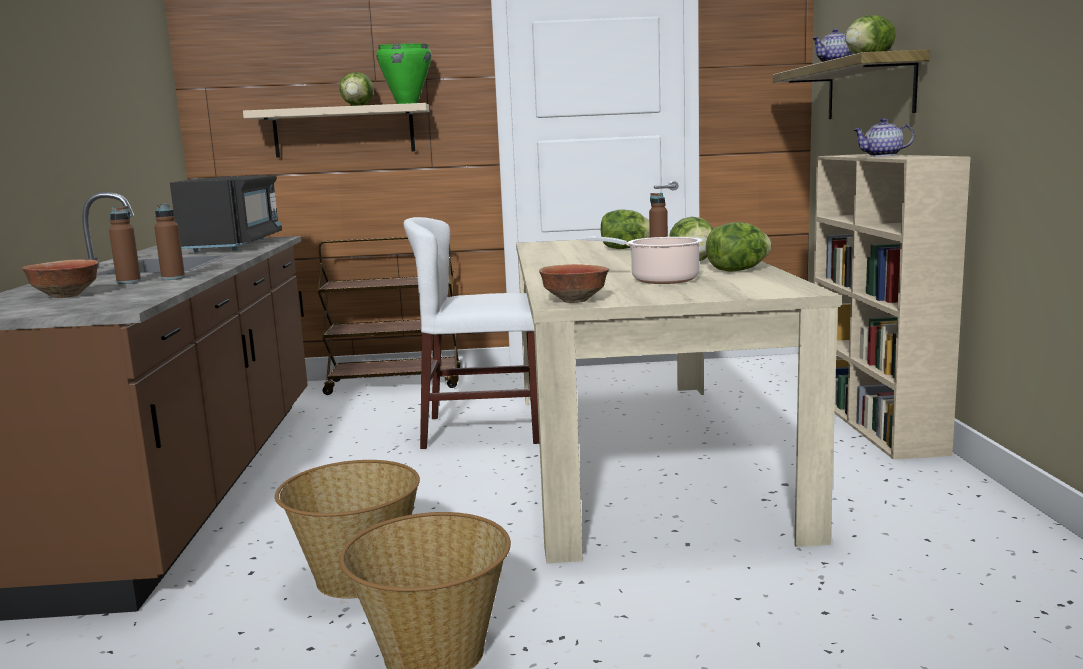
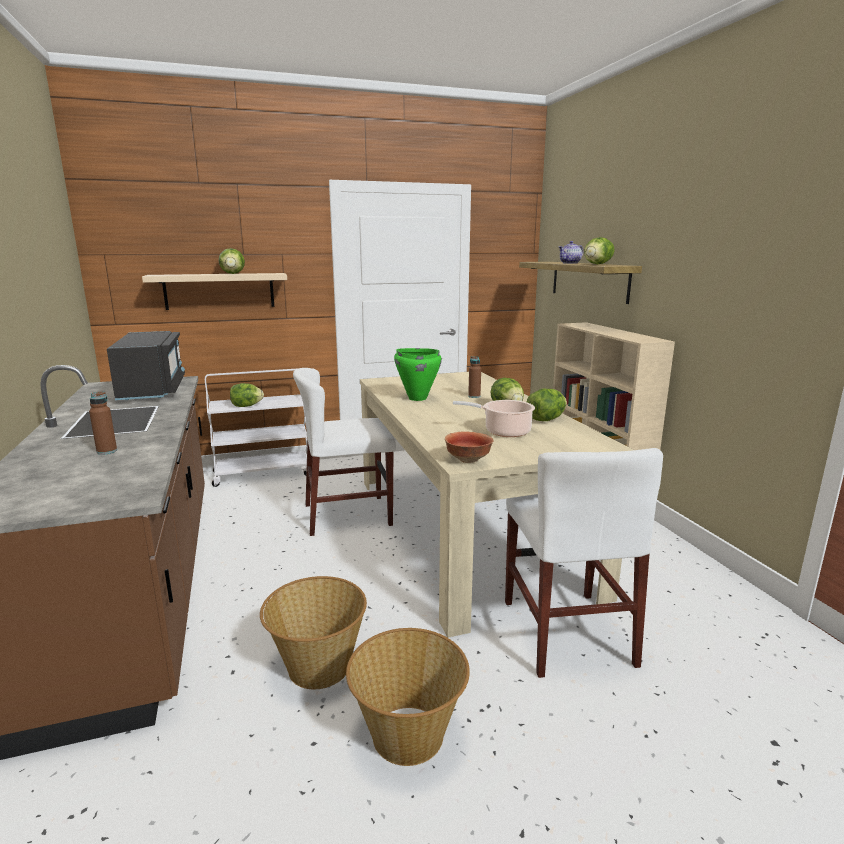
camera: 15 degrees left, 5 degrees up
(67, 296) = (66, 476): bowl -> none
(173, 278) = (143, 445): brown bottle -> none
(395, 384) = (263, 473): brown cart -> white cart
(407, 104) = (270, 273): green cooking pot -> green cooking pot (417, 398)
(625, 248) = (445, 389): lettuce -> lettuce (246, 406)
(727, 571) = (566, 631): none -> white chair
(882, 156) = (610, 331): teapot -> none

